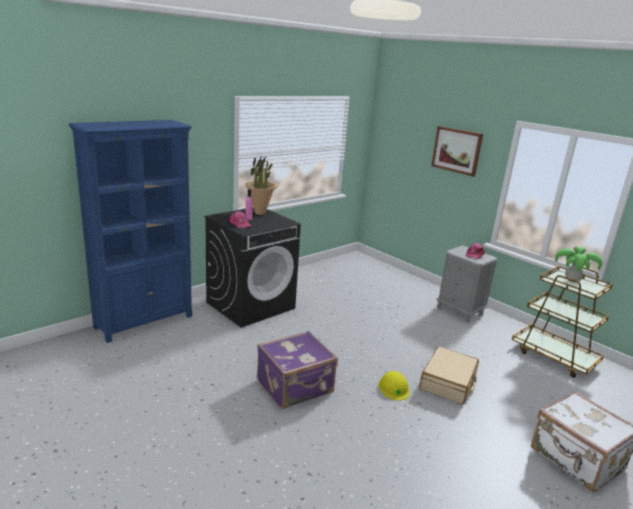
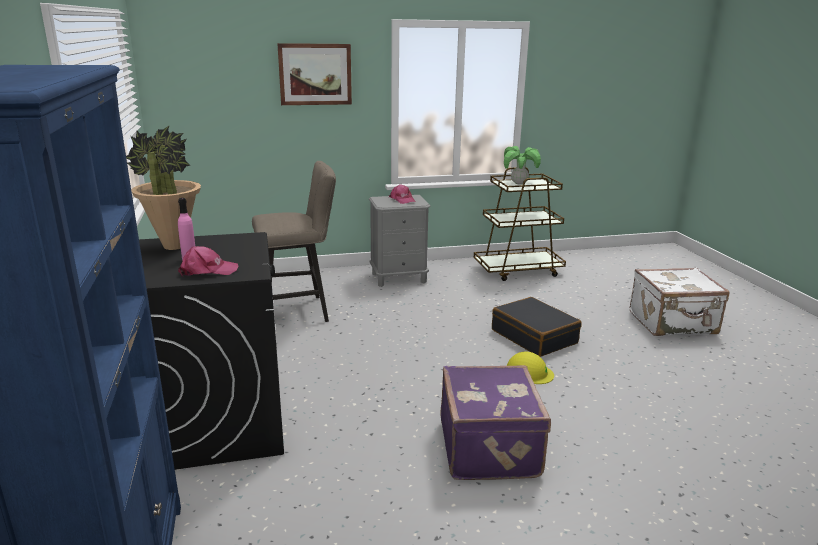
camera: 60 degrees left, 0 degrees up
(370, 293) = (299, 311): none -> beige stool
(448, 383) = (534, 336): beige suitcase -> black suitcase

